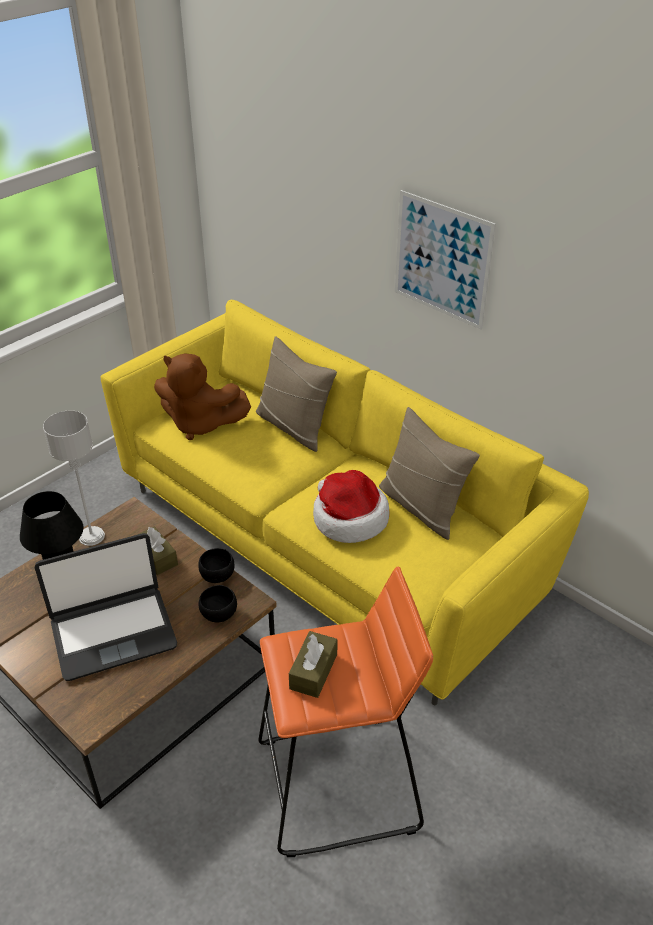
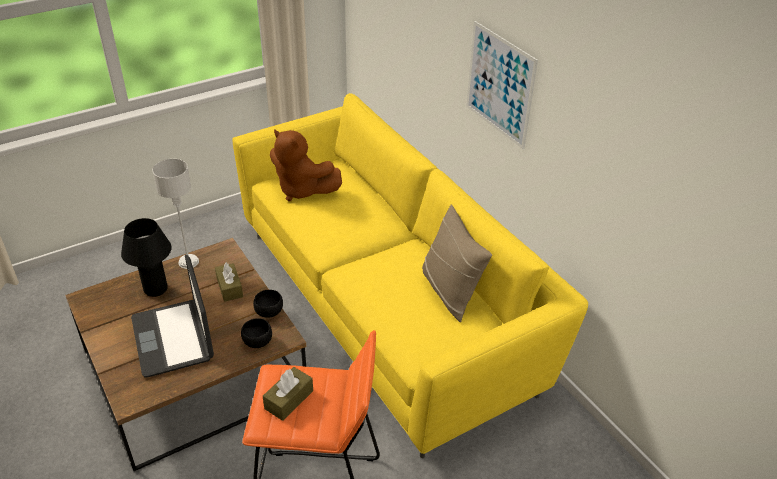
camera: 15 degrees right, 0 degrees up
(113, 633) = (173, 338): laptop -> laptop turned 75 degrees clockwise
(294, 427) = (374, 206): beige pillow -> none
(348, 518) = (386, 288): hat -> none

